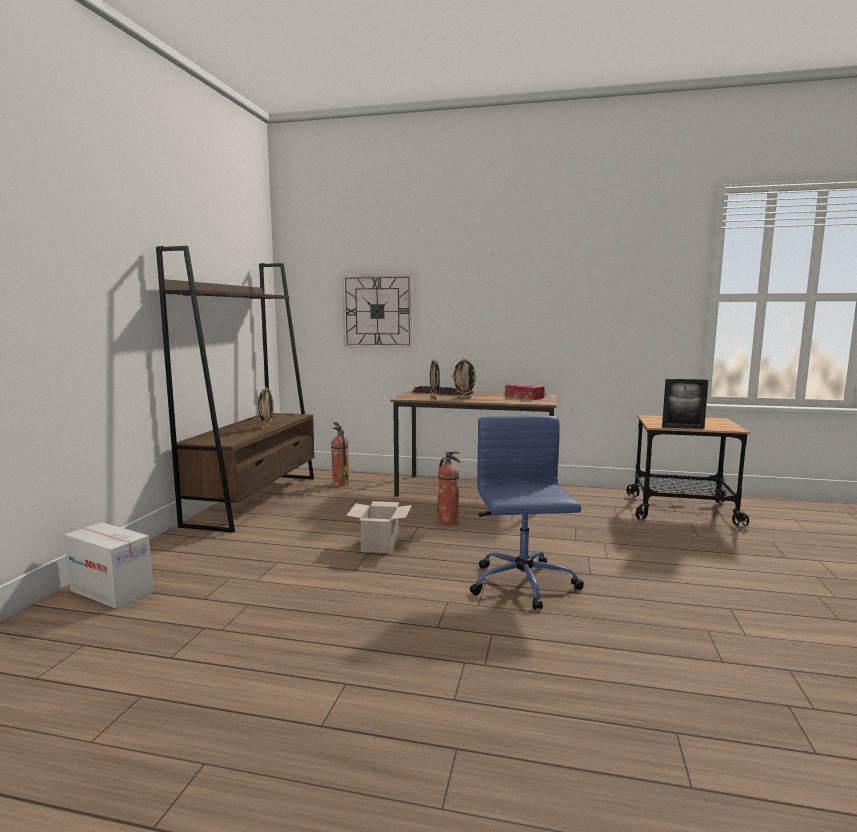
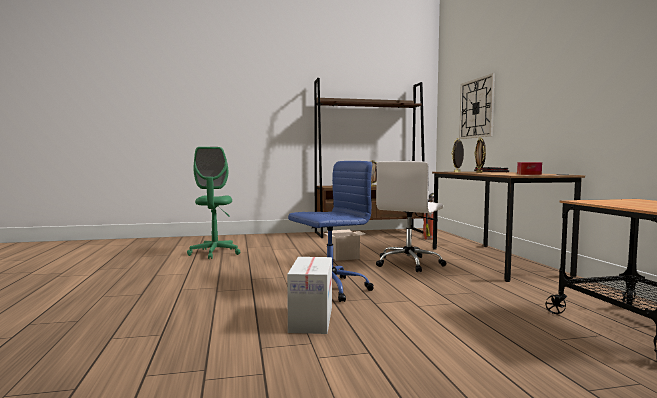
camera: 65 degrees right, 5 degrees down
(112, 591) = (242, 238): cardboard box -> cardboard box (311, 319)
(211, 637) = (215, 253): none -> green office chair
(449, 522) = (409, 263): fire extinguisher -> white office chair
(683, 427) = (601, 204): picture frame -> none

